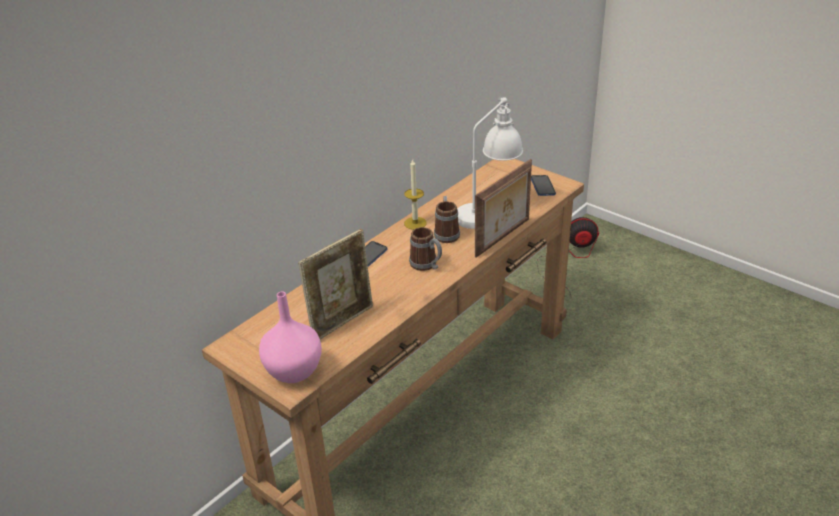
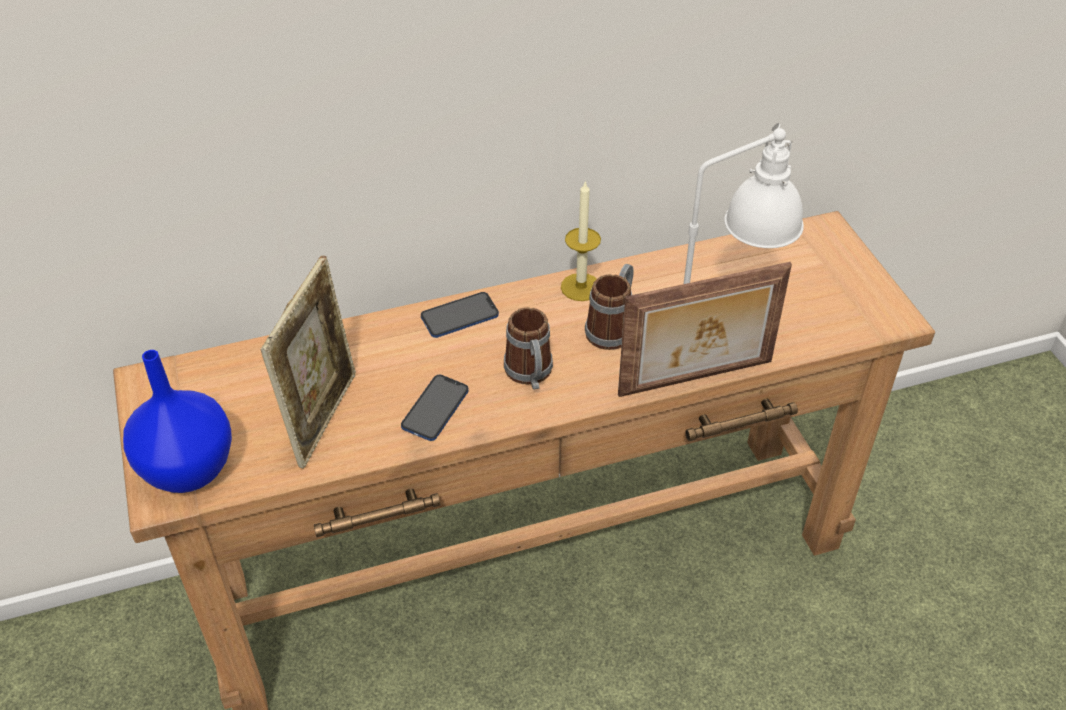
camera: 30 degrees right, 10 degrees up
(295, 371) = (190, 470): pink vase -> blue vase
(342, 322) = (323, 417): picture frame -> picture frame turned 60 degrees counterclockwise
(542, 186) = (853, 306): phone -> phone (435, 409)
(570, 258) = (955, 423): fan -> none

